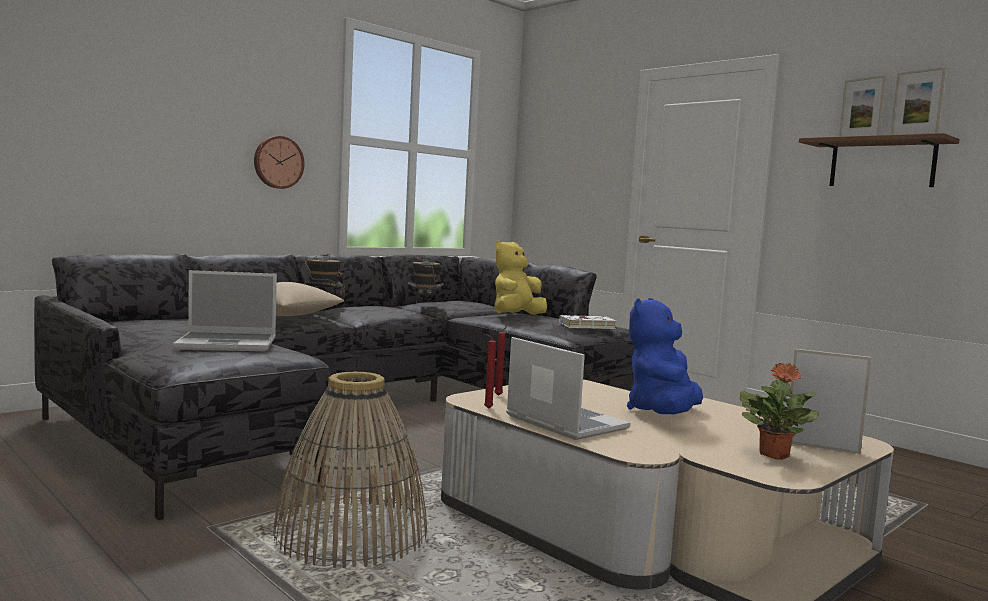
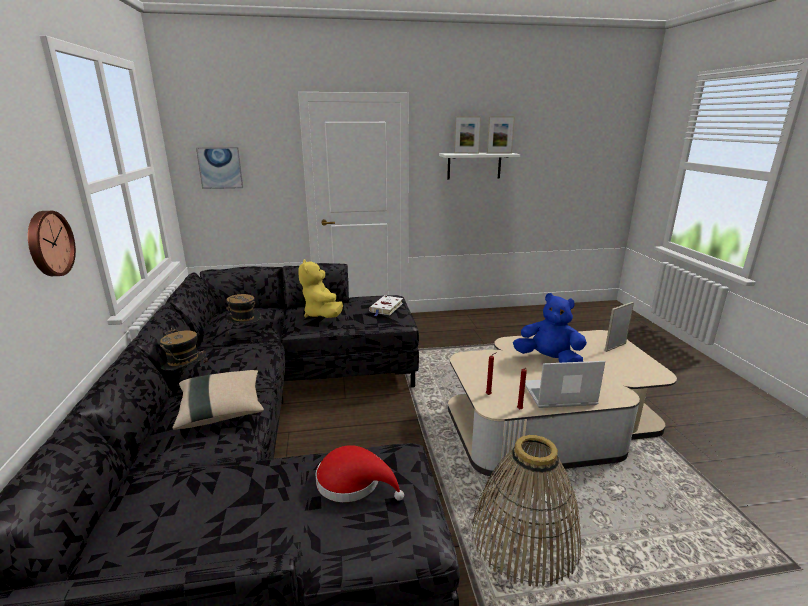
camera: 55 degrees left, 15 degrees up
(228, 344) = (353, 482): laptop -> red hat
(554, 164) = (220, 168): none -> picture
(663, 414) = (548, 360): blue plush toy -> blue plush toy turned 150 degrees clockwise
(774, 455) = (626, 363): potted plant -> none
(882, 163) = (474, 165): brown shelf -> white shelf

